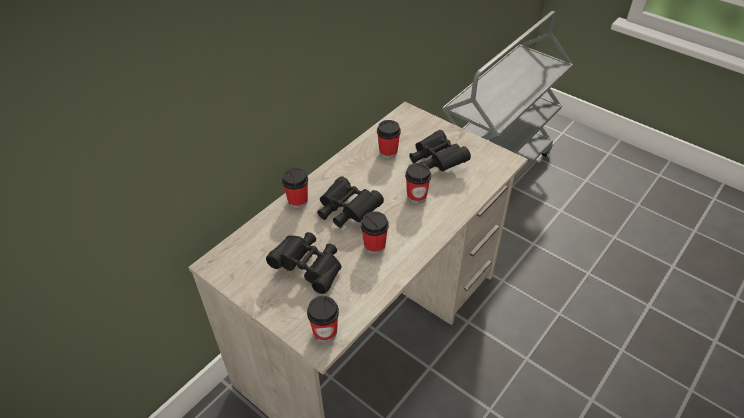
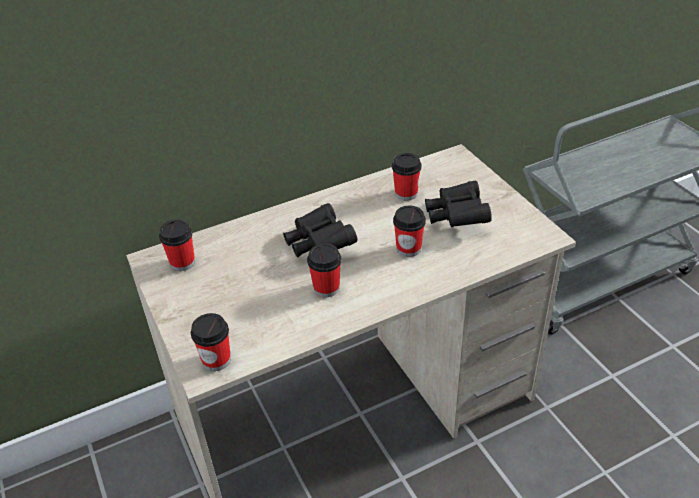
camera: 25 degrees right, 5 degrees down
(298, 201) = (274, 220): cup -> cup (182, 263)
(309, 268) = (242, 291): black binoculars -> none

